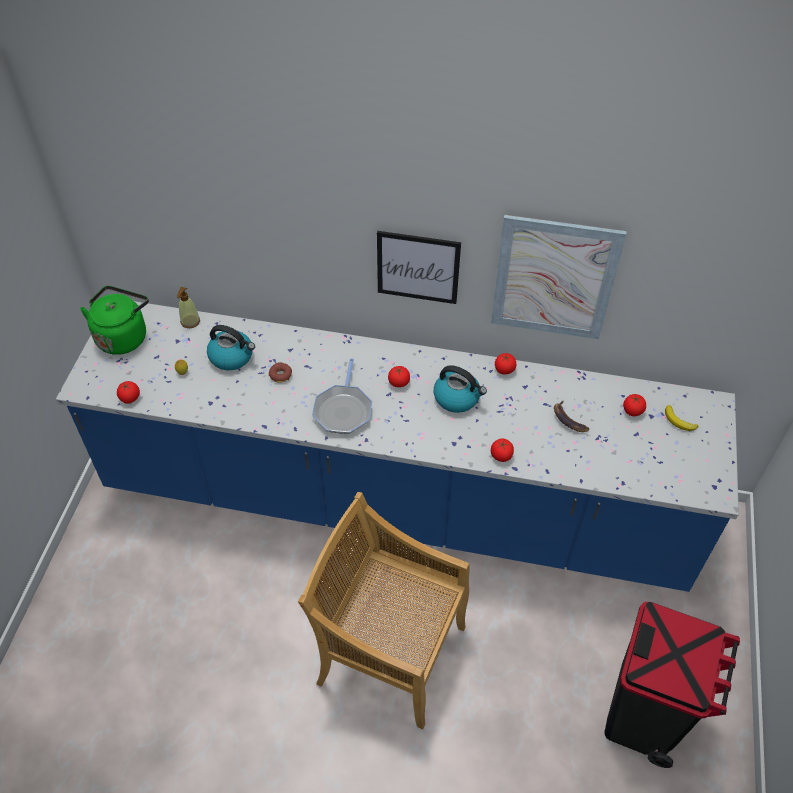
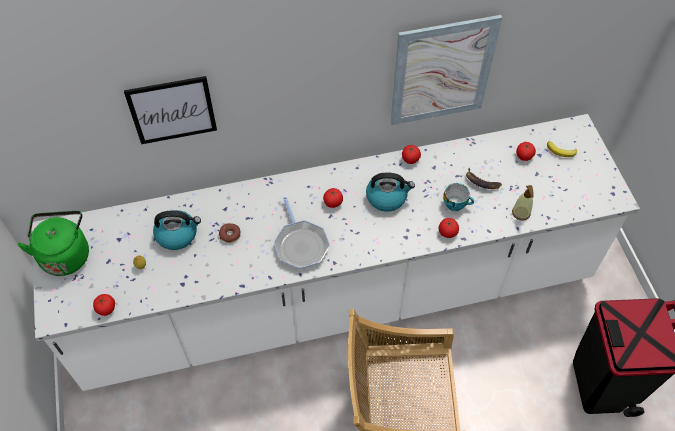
camera: 25 degrees left, 5 degrees up
(190, 321) = (120, 217): soap dispenser -> soap dispenser (521, 213)
(396, 501) = (337, 297): blue counter -> white counter
(418, 267) = (324, 100): picture -> picture (172, 110)
(527, 431) = (456, 204): none -> cup

